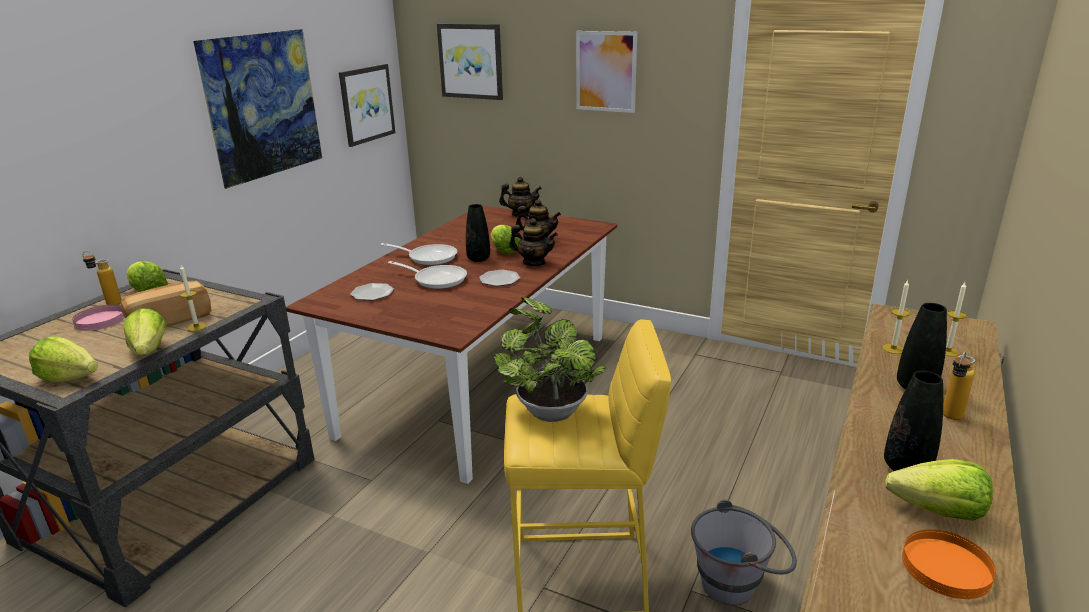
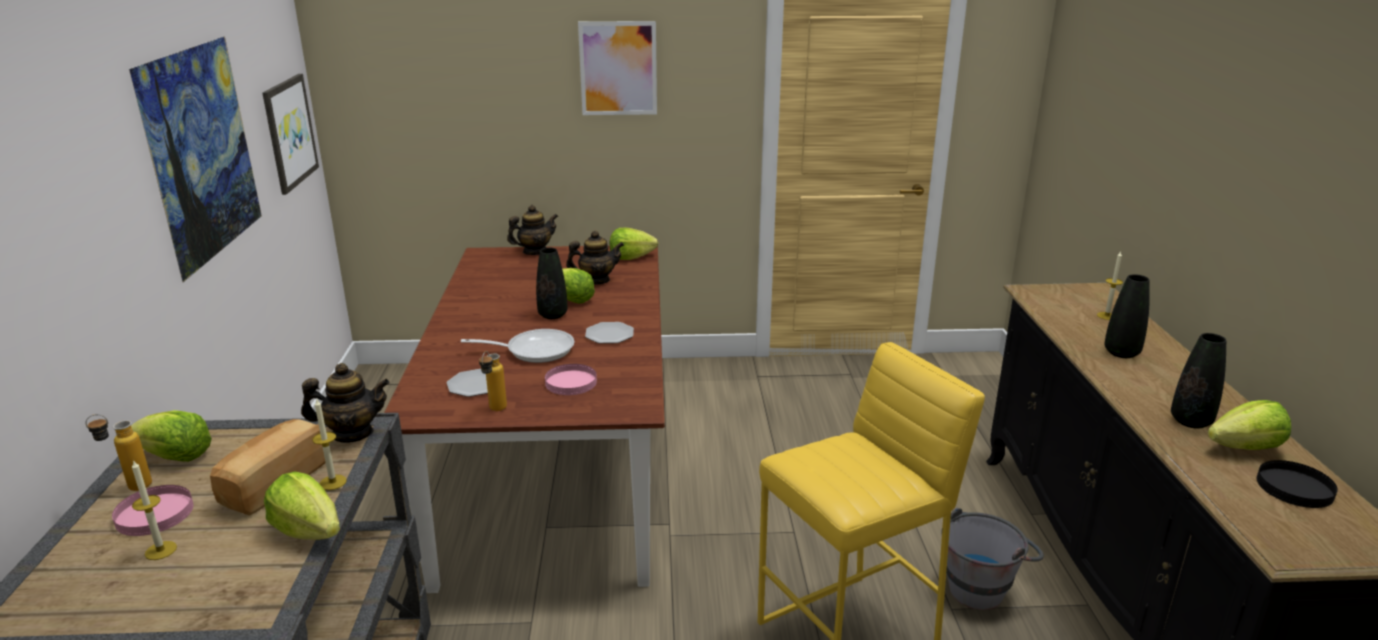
camera: 30 degrees left, 0 degrees up
(69, 378) = (236, 601): lettuce -> lettuce (631, 257)
(429, 257) = (488, 325): frying pan -> none
(433, 306) = (571, 382): none -> pink plate
(471, 61) = (426, 64): picture -> none
(534, 263) = (623, 307): teapot -> teapot (352, 433)
(549, 410) = (829, 461): potted plant -> none
(893, 349) = (1069, 323): candle -> candle (160, 550)
(946, 567) = (1295, 488): orange plate -> black plate
(949, 419) = (1170, 373): bottle -> bottle (495, 411)

